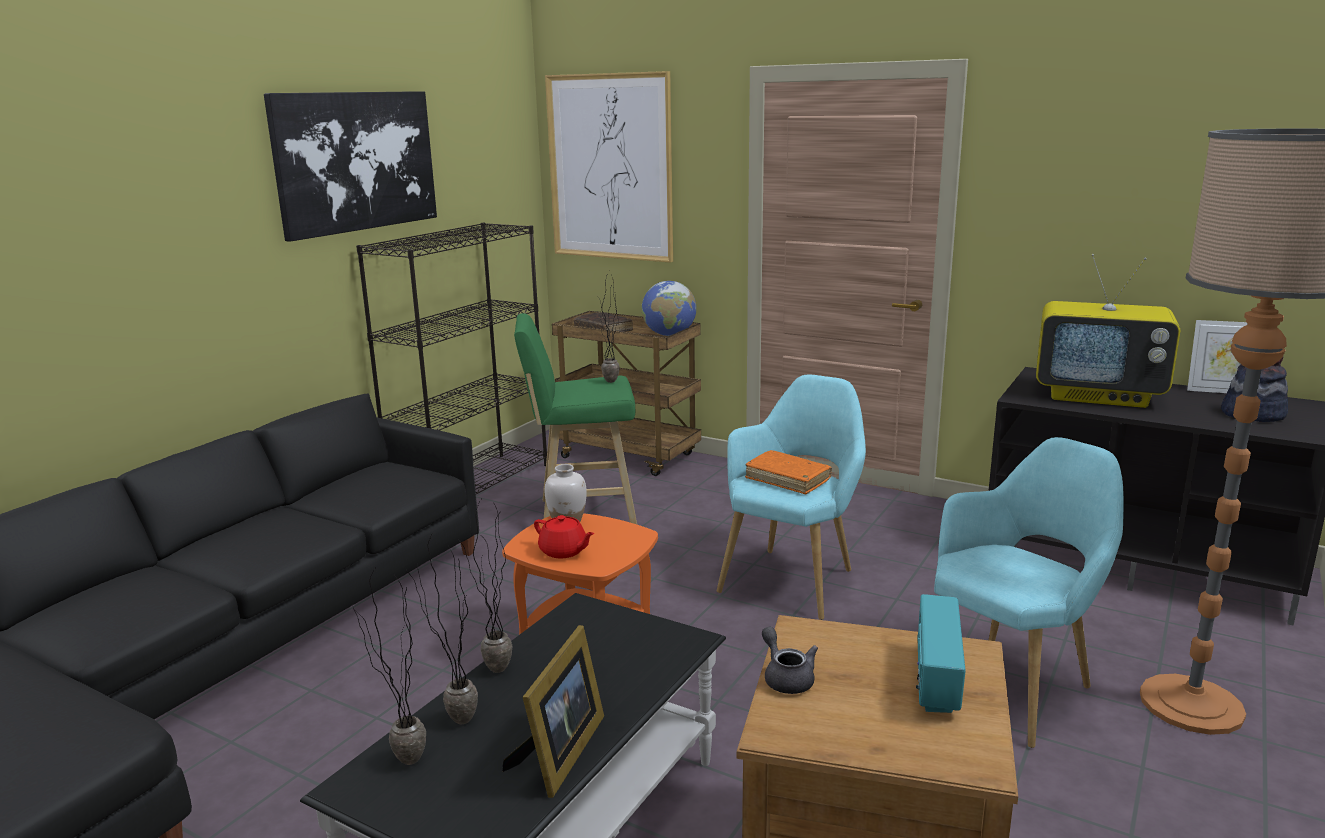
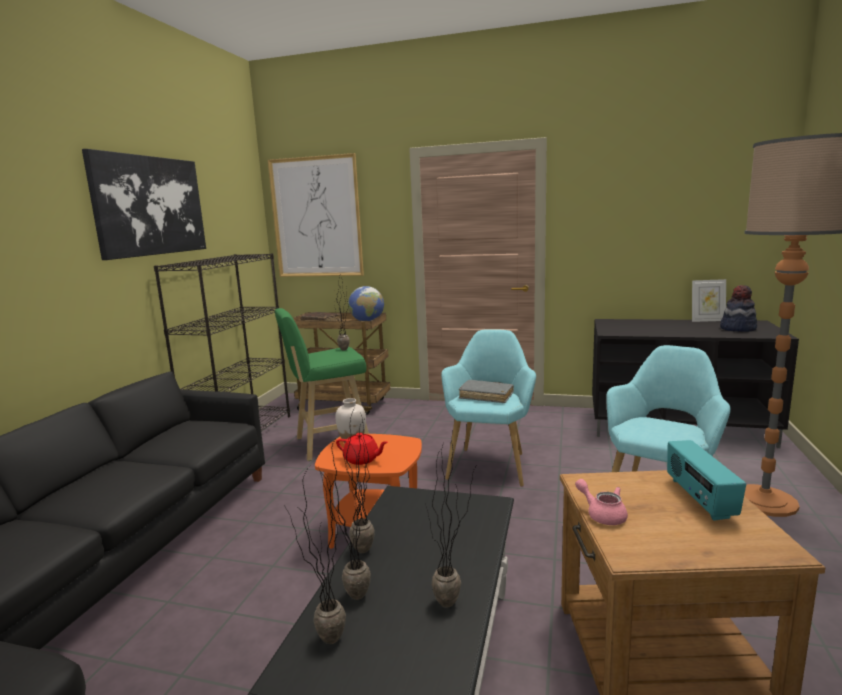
camera: 15 degrees left, 5 degrees down
(560, 754) = (454, 607): picture frame -> potted plant
(786, 678) = (602, 514): grey teapot -> pink teapot
(787, 479) = (486, 396): orange book -> grey book
(1099, 396) = (650, 328): television -> none

